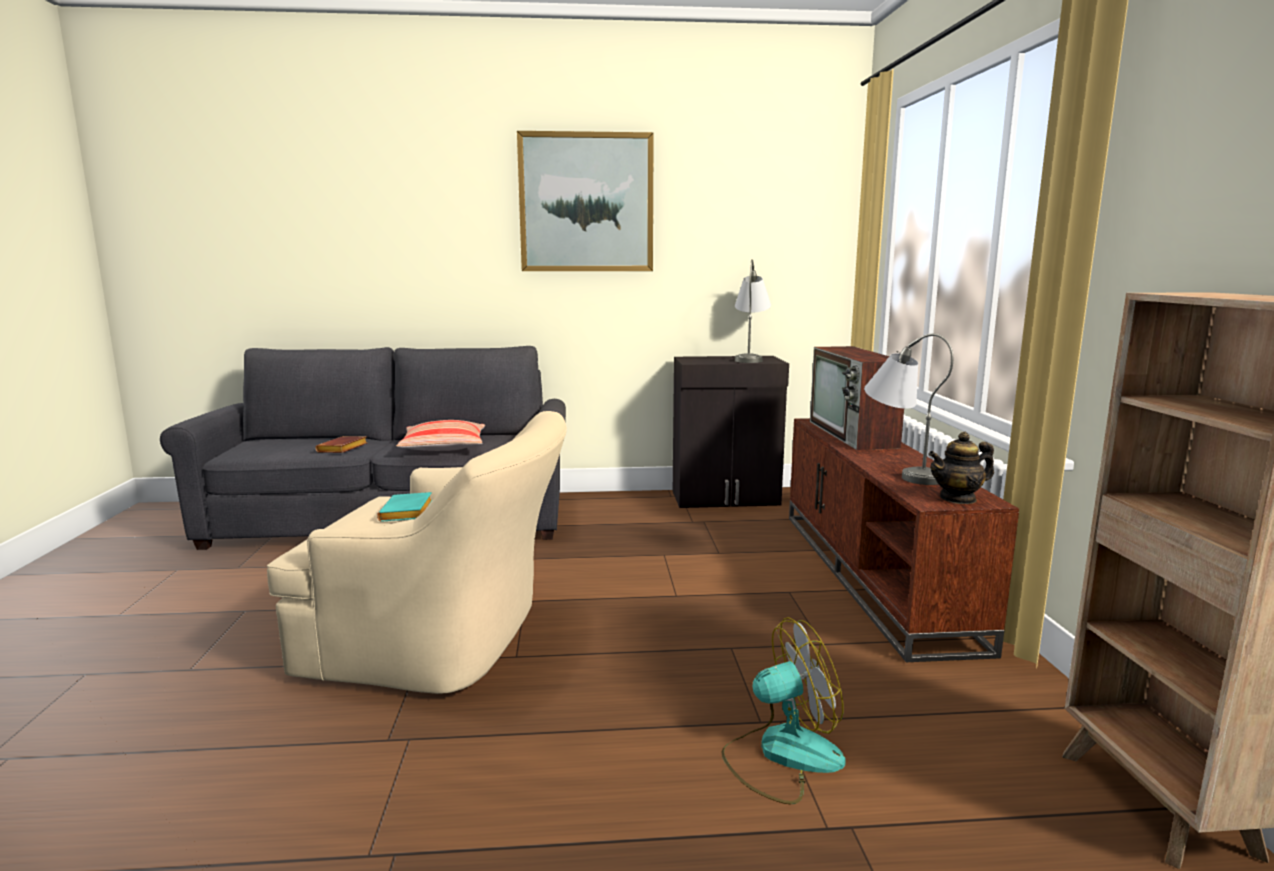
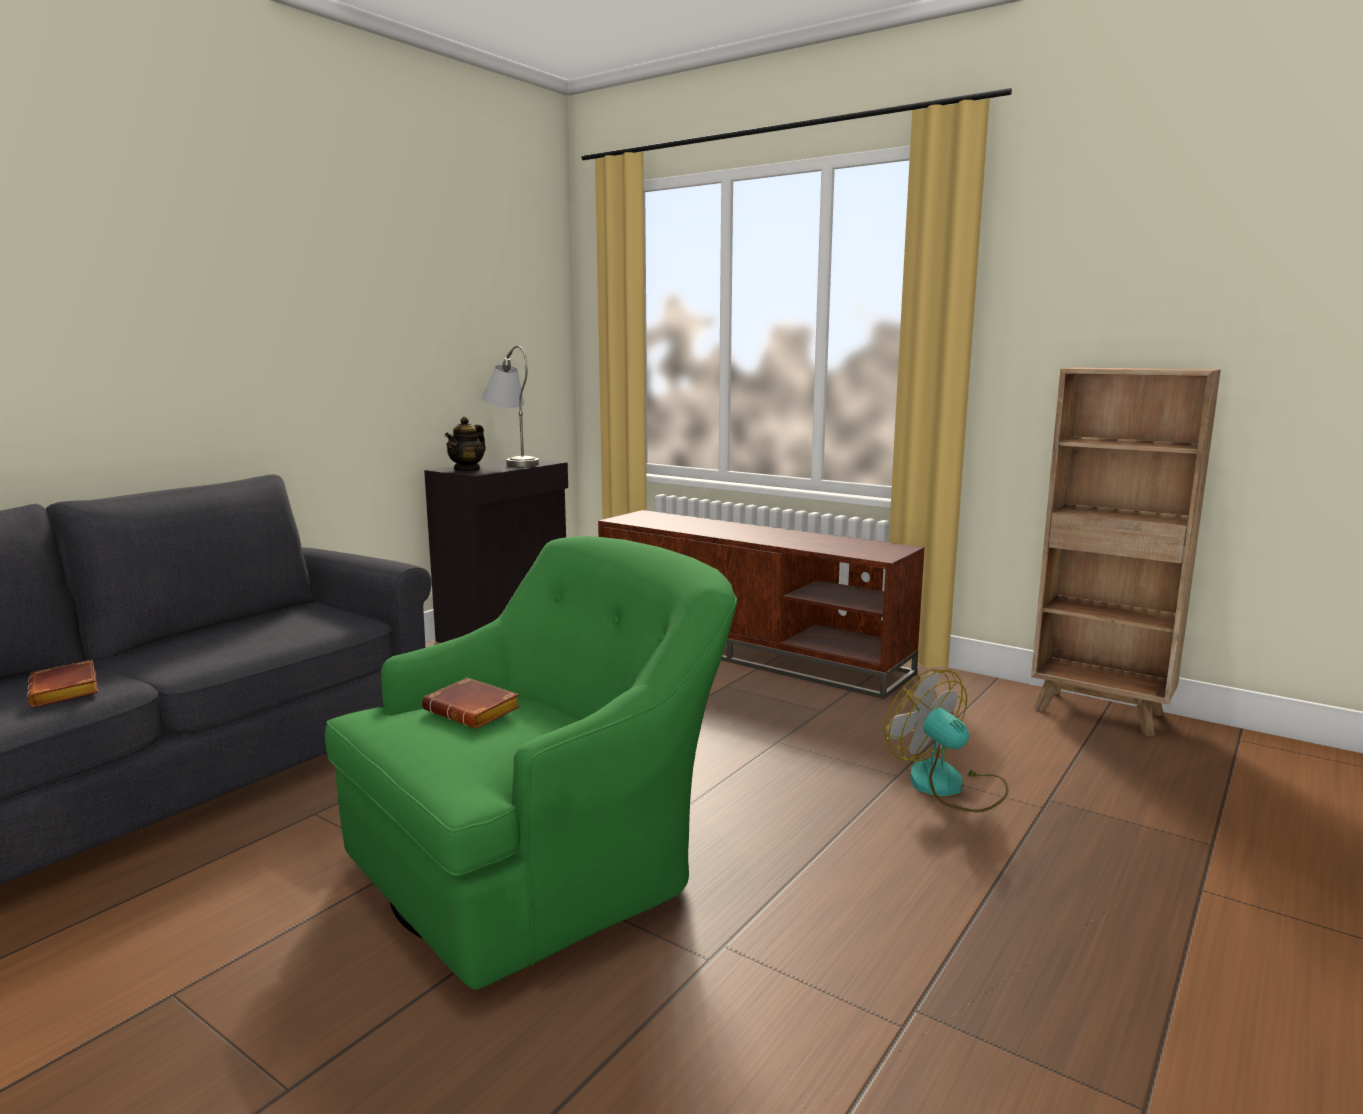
camera: 50 degrees left, 0 degrees up
(408, 513) = (475, 711): turquoise book -> brown book
(443, 447) = (239, 644): pillow -> none
(444, 640) = (544, 863): beige armchair -> green armchair
(586, 203) = (303, 266): picture -> none
(781, 755) = (948, 786): fan -> fan turned 60 degrees counterclockwise
(853, 434) = (686, 523): television -> none
(899, 472) = (803, 542): grey table lamp -> none
(958, 498) = (884, 550): teapot -> teapot (467, 470)

